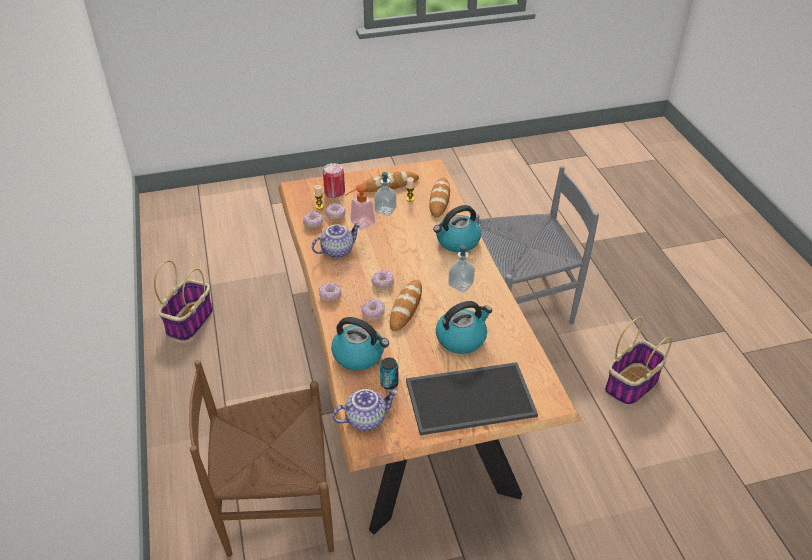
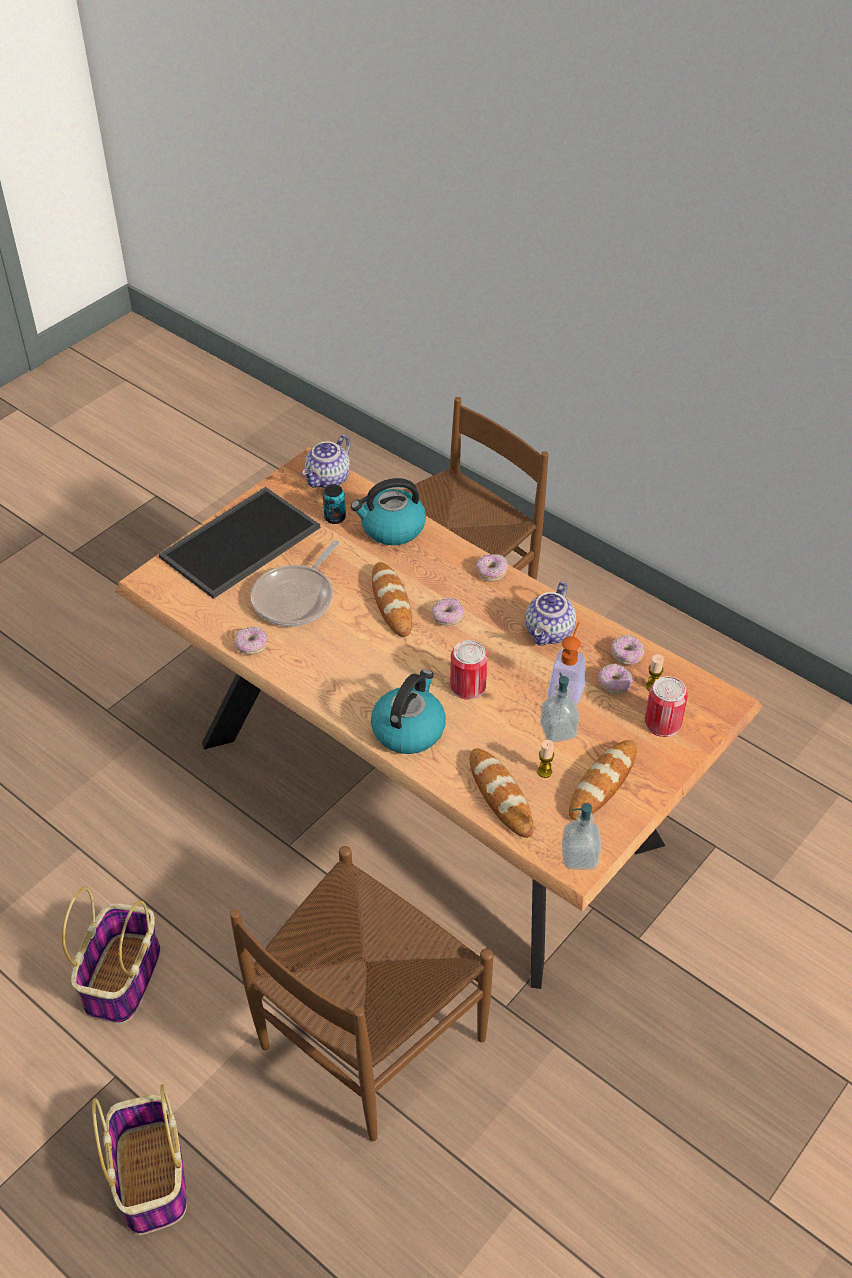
camera: 145 degrees right, 5 degrees up
(190, 321) = (786, 730): basket -> basket (152, 1179)
(373, 313) = (422, 577): donut -> donut (251, 646)
(408, 246) = (468, 686): none -> can
(460, 285) = (350, 665): soap dispenser -> soap dispenser (579, 857)
(461, 338) = (296, 598): kettle -> frying pan
(522, 304) = (366, 1040): grey chair -> brown chair

